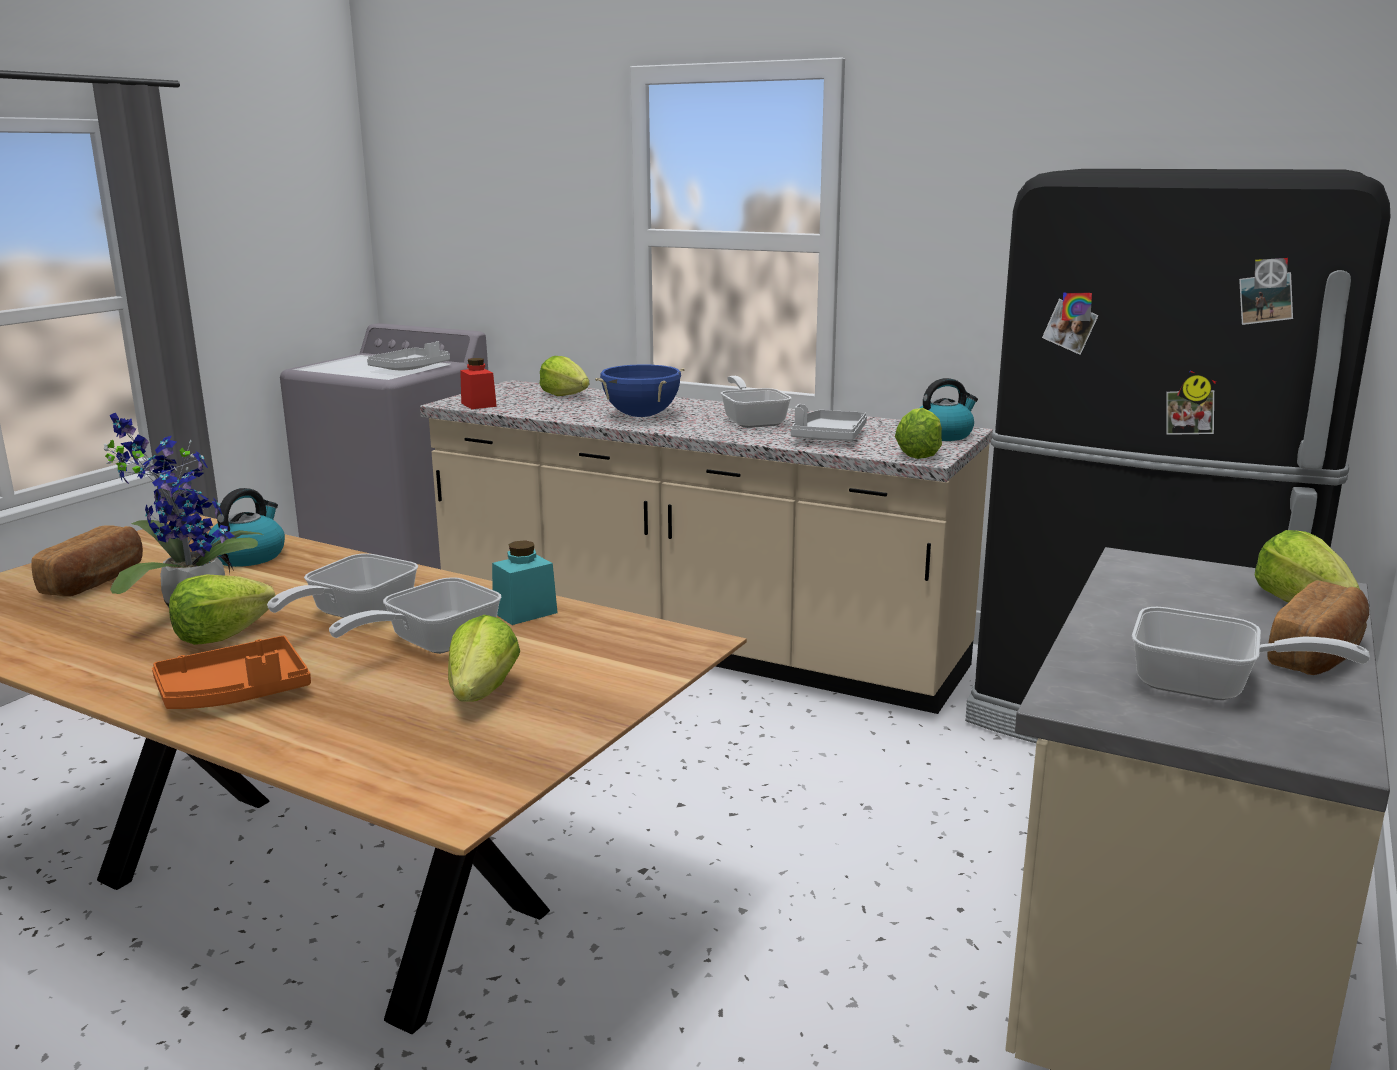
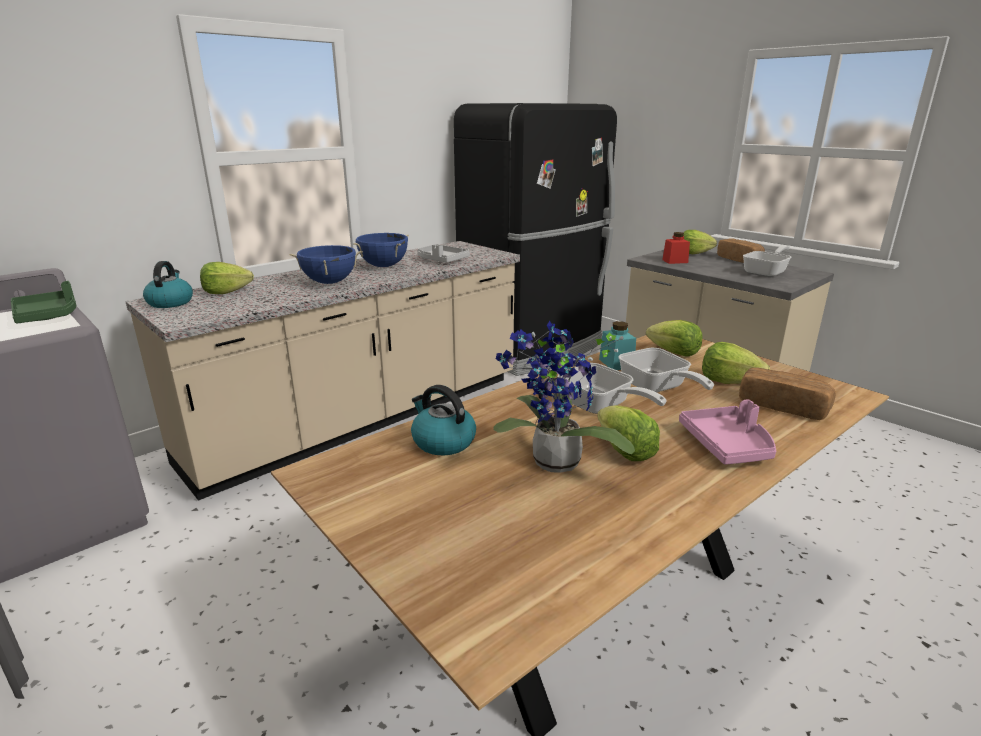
camera: 70 degrees left, 5 degrees up
(96, 581) = (456, 516): bread -> bread (782, 406)
(235, 693) = (727, 445): orange tray -> pink tray
(410, 369) = (48, 316): grey tray -> green tray
(478, 405) = (206, 314): red jar -> red jar (675, 261)
(753, 421) = (383, 266): frying pan -> blue cooking pot
(919, 454) = (493, 254): lettuce -> lettuce (673, 353)
(943, 435) = (462, 247): kettle -> kettle (170, 302)

